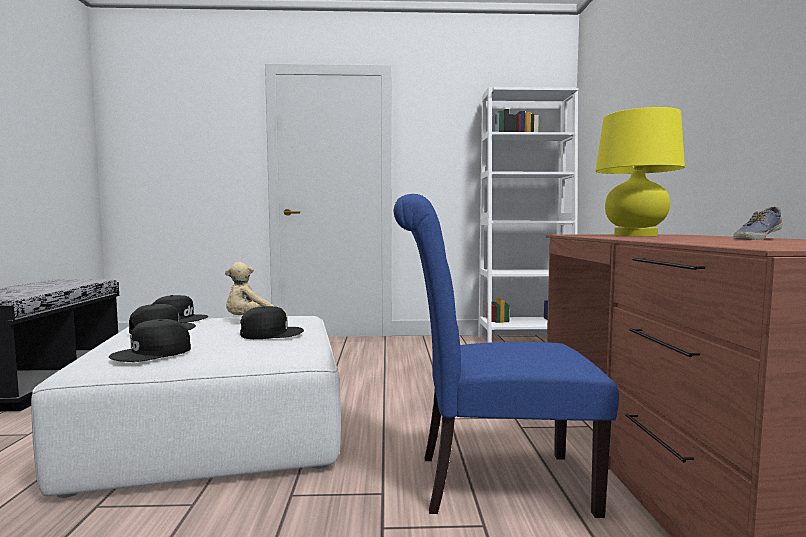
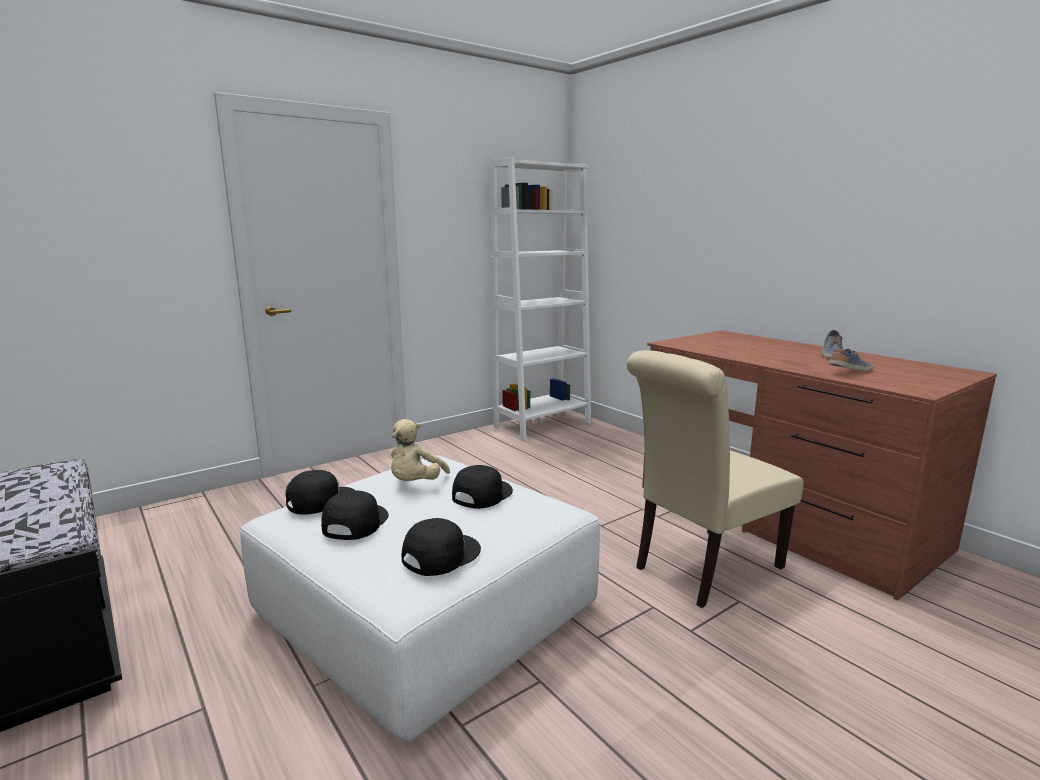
camera: 35 degrees left, 10 degrees up
(153, 352) = (440, 554): black cap -> black cap turned 150 degrees counterclockwise
(491, 482) = (701, 569): blue chair -> beige chair
(635, 235) = (730, 345): yellow table lamp -> none
(725, 241) = (851, 371): none -> shoe

